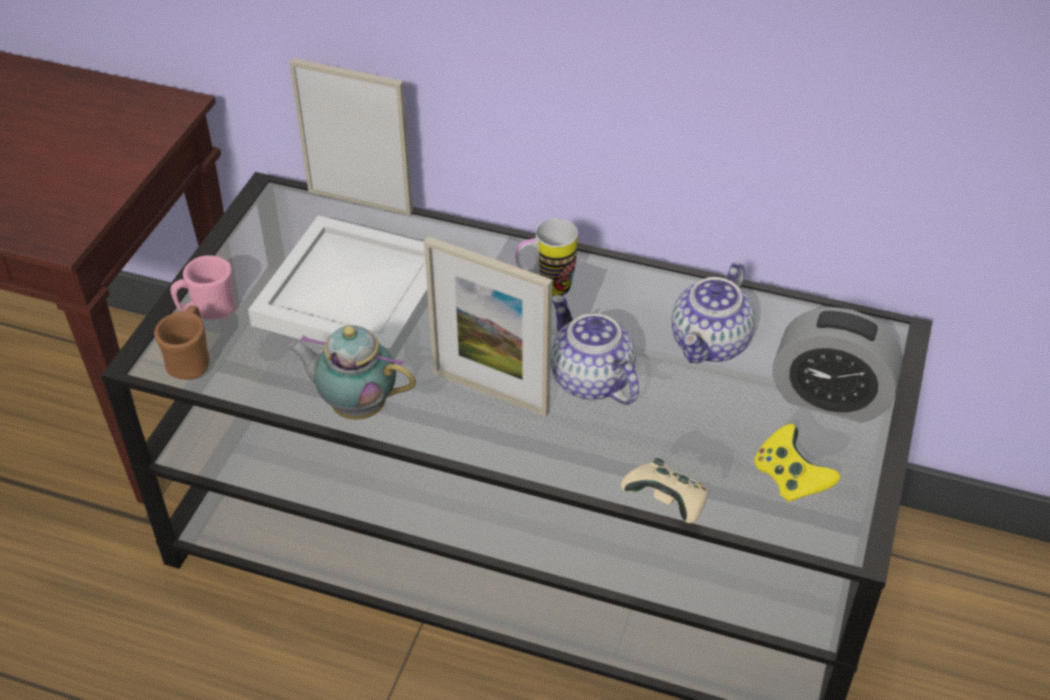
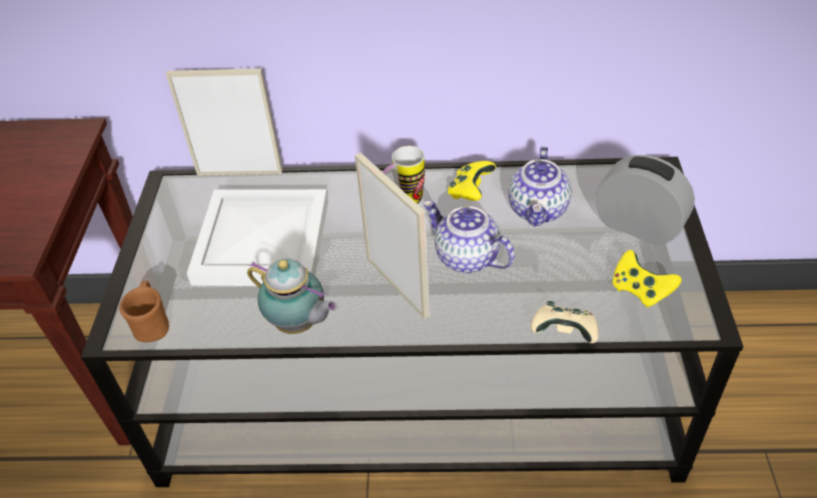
camera: 15 degrees left, 0 degrees up
(208, 310) = (151, 282): pink mug -> none
(355, 406) = (299, 325): teapot -> teapot turned 150 degrees counterclockwise
(490, 392) = (397, 286): picture frame -> picture frame turned 135 degrees counterclockwise
(634, 297) = (470, 191): none -> yellow game controller
(829, 398) = (638, 226): alarm clock -> alarm clock turned 150 degrees counterclockwise

